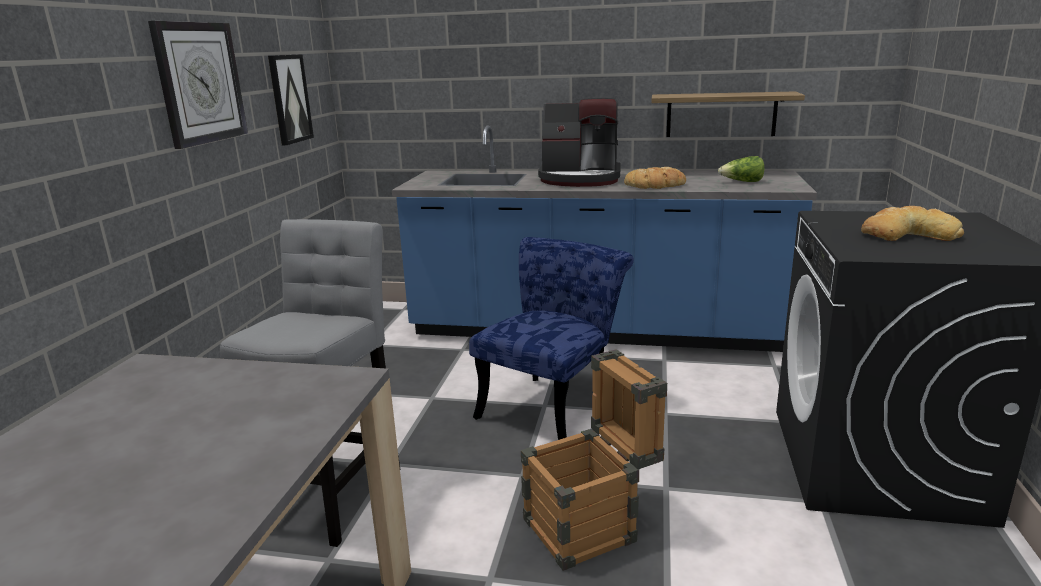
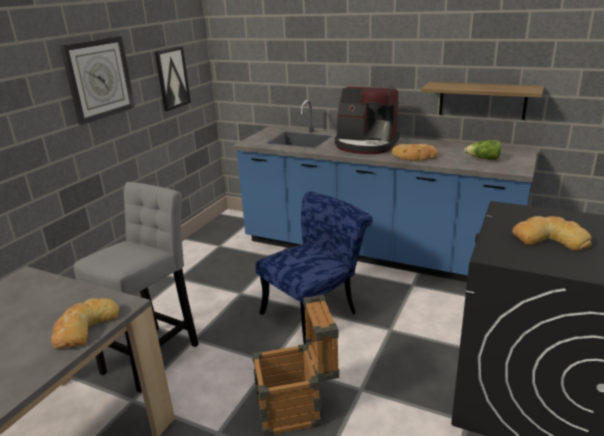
camera: 15 degrees right, 5 degrees up
(303, 413) = (84, 327): none -> bread

